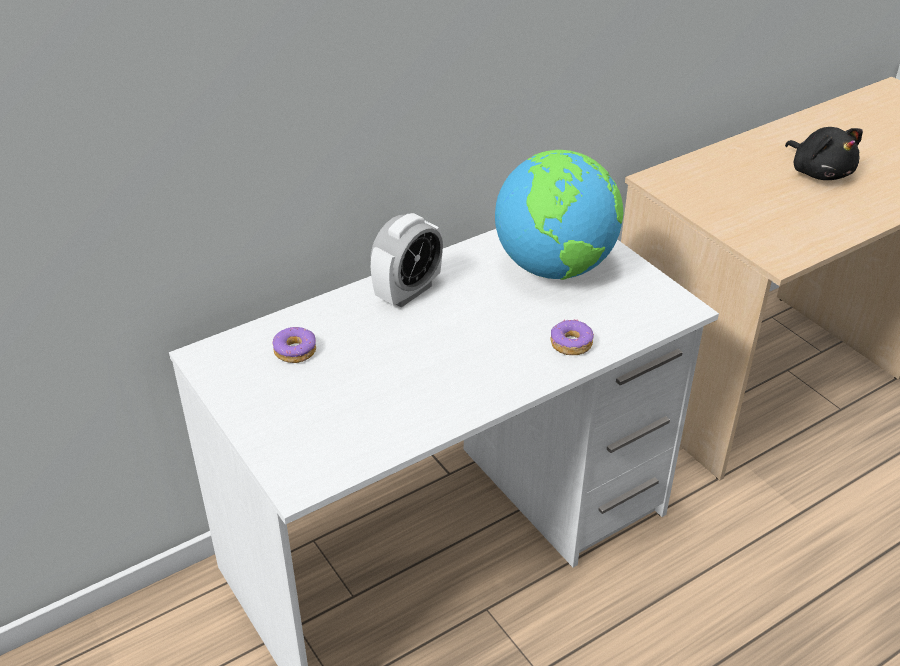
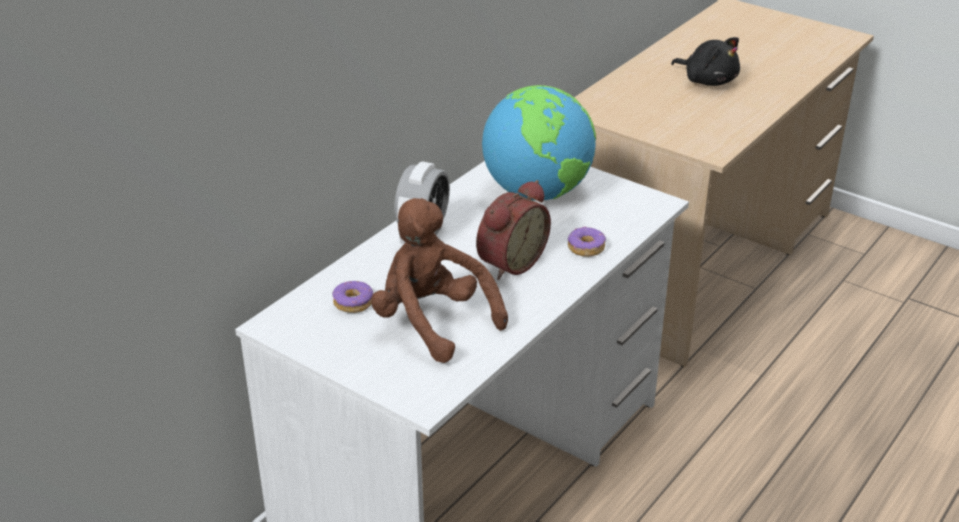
camera: 20 degrees left, 5 degrees down
(360, 393) = (432, 322): none -> brown plush toy
(478, 342) = (509, 262): none -> alarm clock

